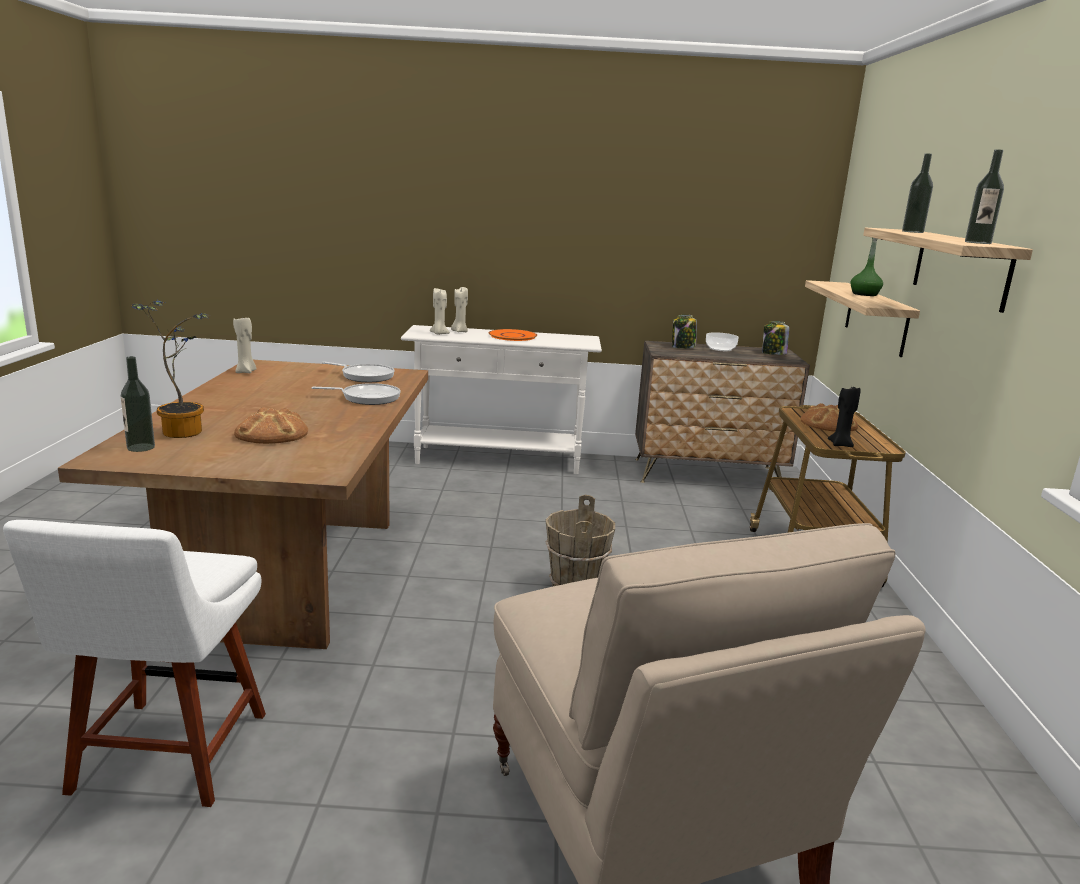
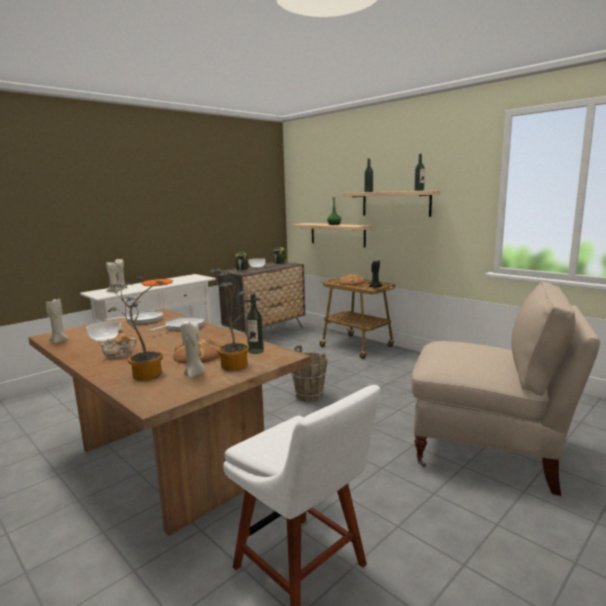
camera: 45 degrees left, 5 degrees down
(141, 447) = (153, 389): bottle -> bottle (256, 351)
(204, 450) = (194, 375): none -> beige candle
(230, 405) = (120, 356): none -> teapot
(261, 459) = (238, 365): none -> potted plant
(279, 383) = (105, 338): none -> bowl

